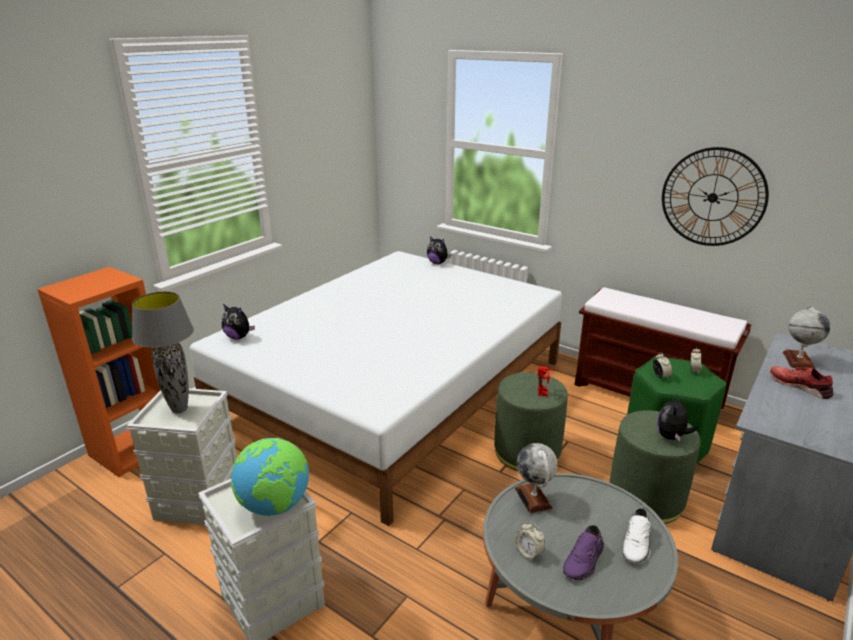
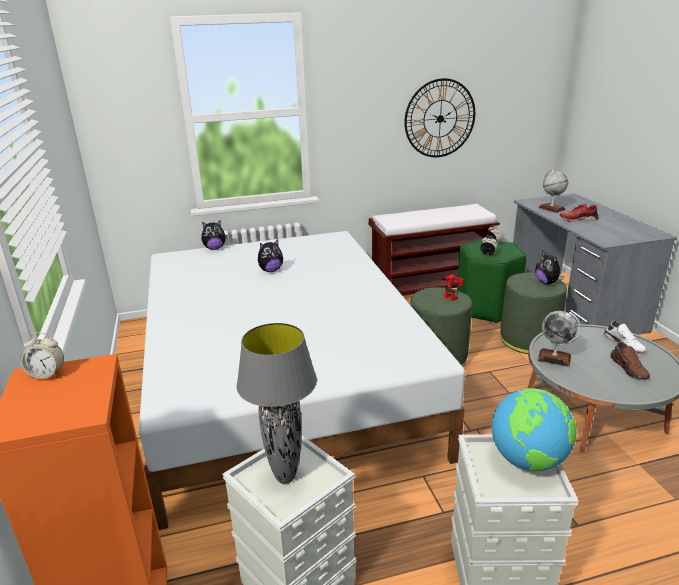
camera: 50 degrees left, 0 degrees up
(238, 337) = (182, 389): plush toy -> plush toy (271, 270)
(529, 553) = (608, 385): alarm clock -> alarm clock (47, 374)
(584, 561) = (629, 368): purple shoe -> brown shoe

